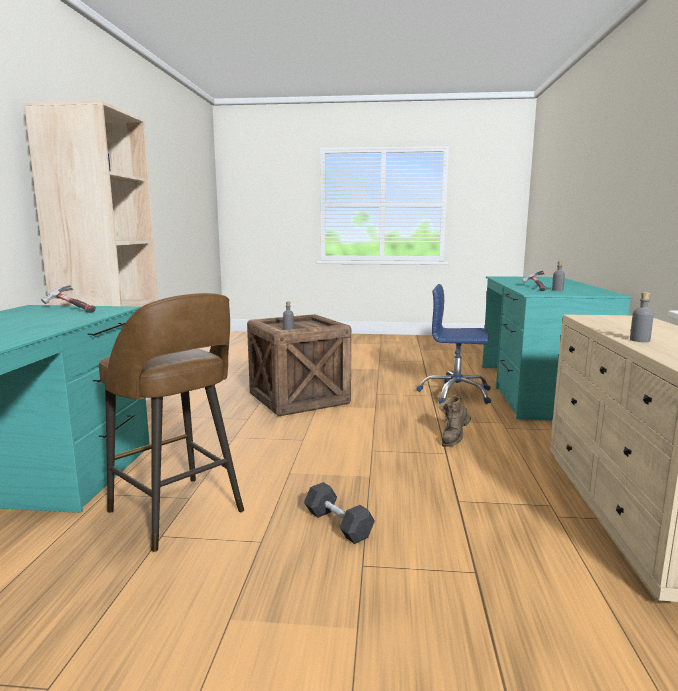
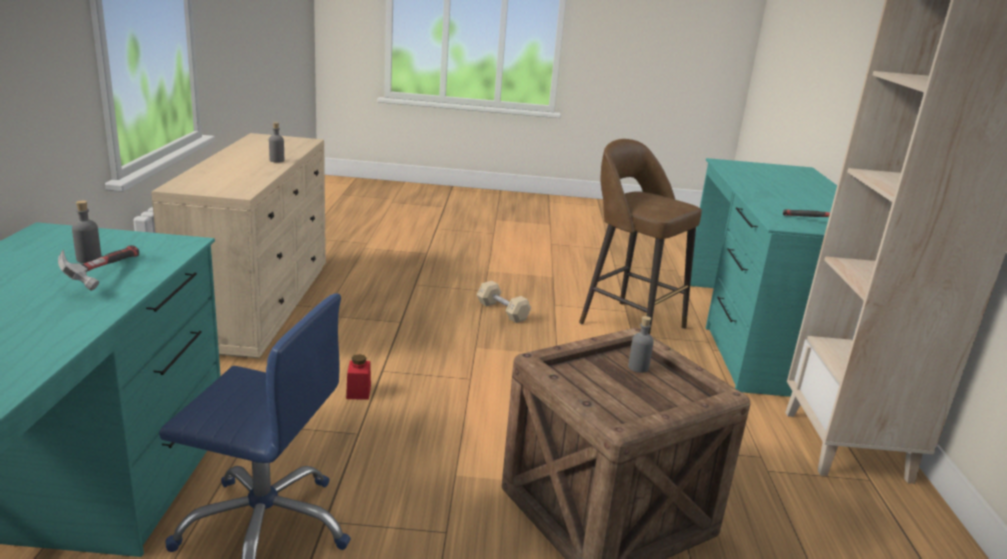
camera: 175 degrees right, 10 degrees up
(338, 524) = (502, 311): black dumbbell -> beige dumbbell
(454, 439) = (358, 391): brown boot -> red jar

